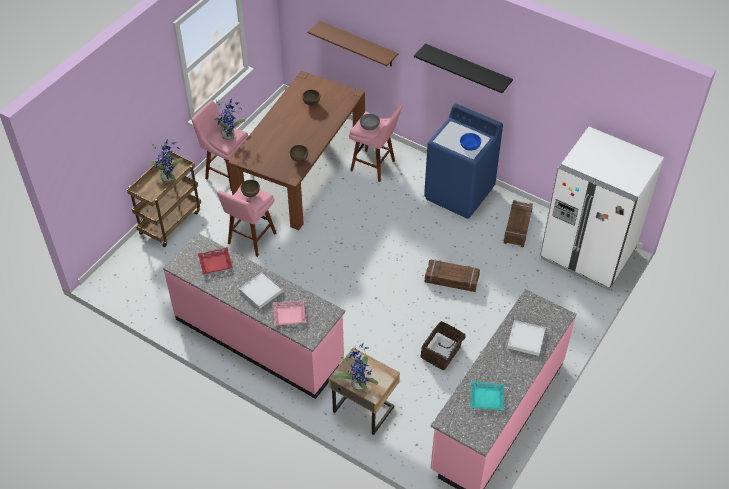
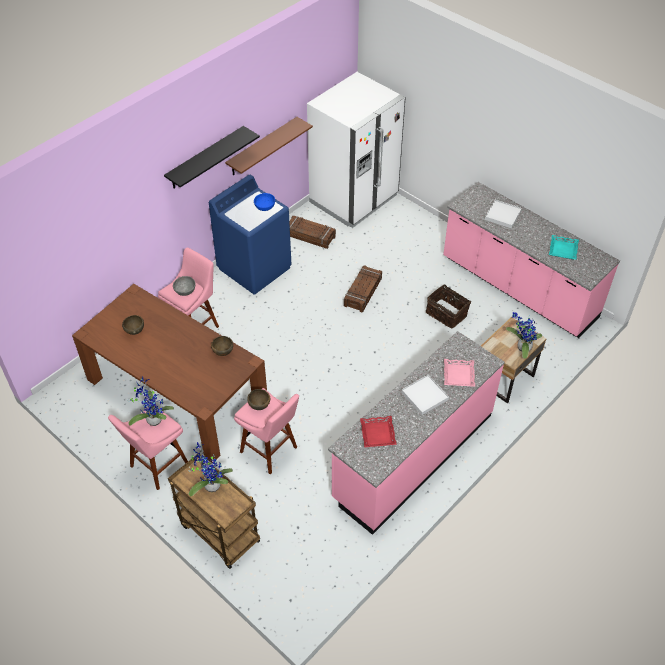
camera: 80 degrees left, 0 degrees up
(358, 44) = (100, 249): brown shelf -> brown shelf (262, 147)

